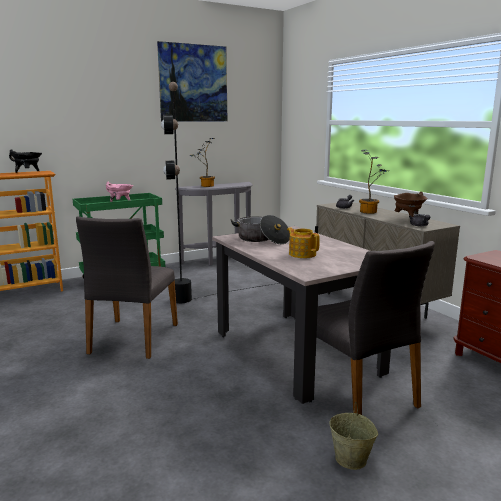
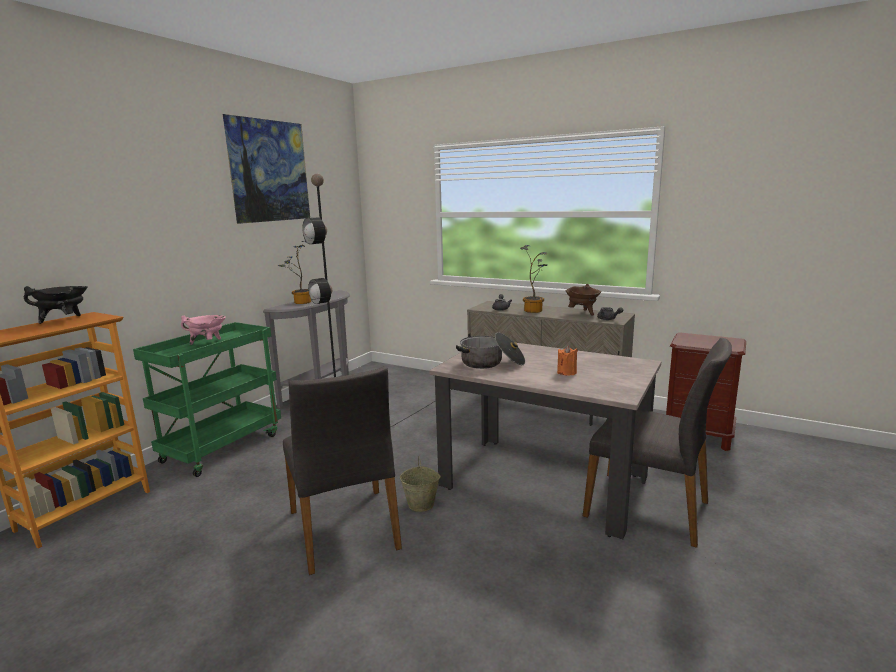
camera: 30 degrees left, 0 degrees up
(302, 254) = (566, 372): teapot -> orange candle
(351, 459) = (730, 580): beige bucket -> beige bucket (421, 504)

